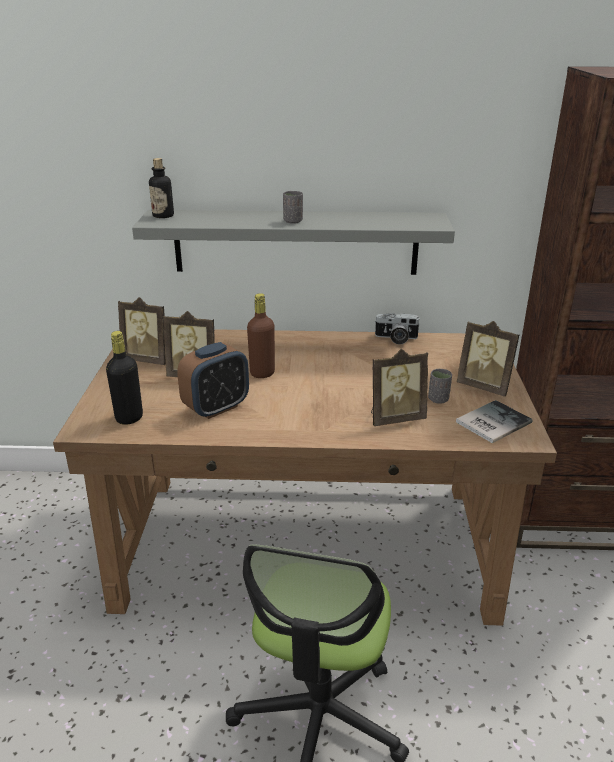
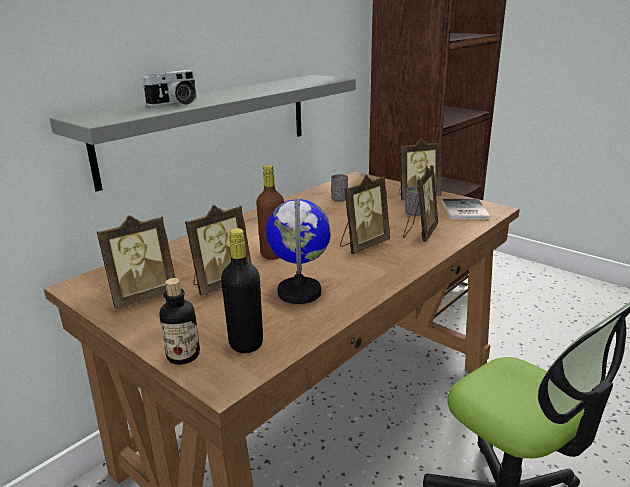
camera: 50 degrees left, 5 degrees down
(163, 215) = (91, 116): bottle -> bottle (183, 356)
(216, 408) = (300, 292): alarm clock -> globe
(293, 221) = (234, 95): grey cup -> grey cup (339, 199)
(330, 401) = (363, 245): none -> picture frame
(396, 339) = (307, 196): camera -> camera (175, 103)

